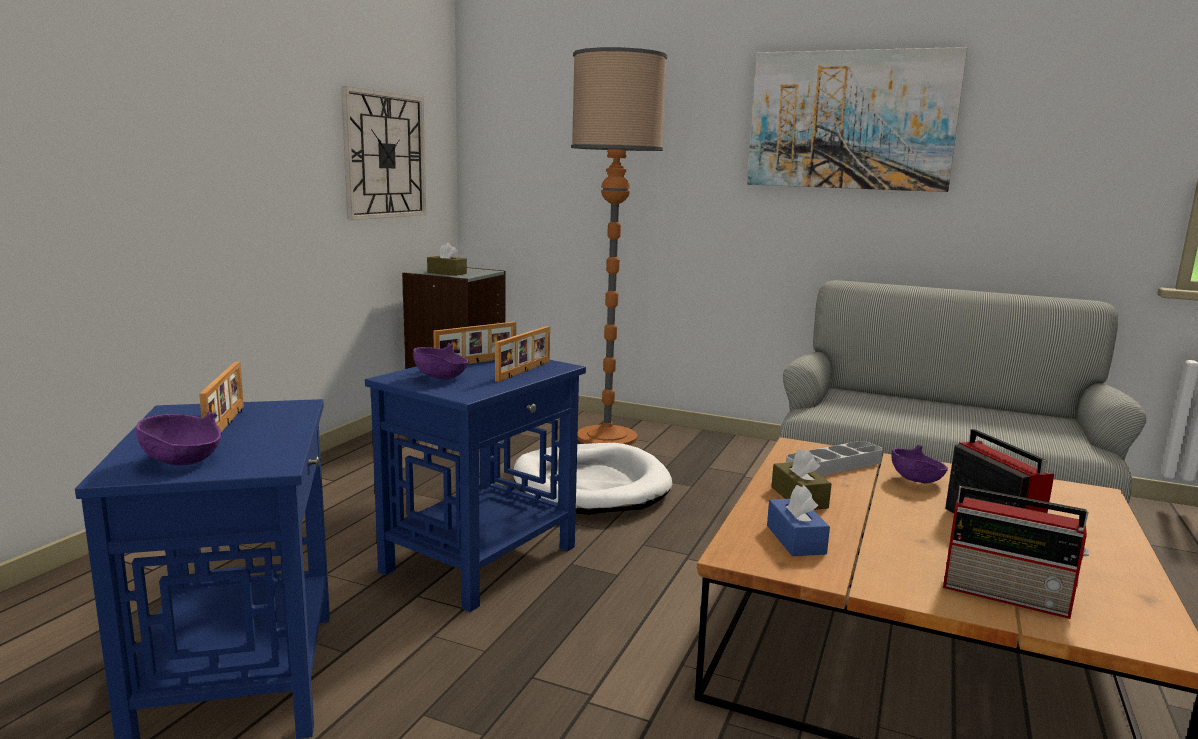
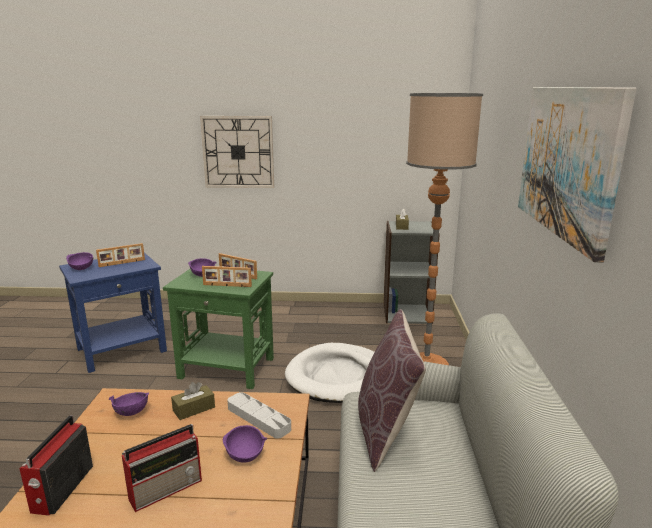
camera: 70 degrees right, 5 degrees up
(385, 155) = (383, 152): wall clock -> wall clock (238, 152)
(481, 559) = (226, 368): blue side table -> green side table
(795, 539) = (131, 412): blue tissue box -> purple bowl
(880, 413) = (386, 429): none -> brown pillow

